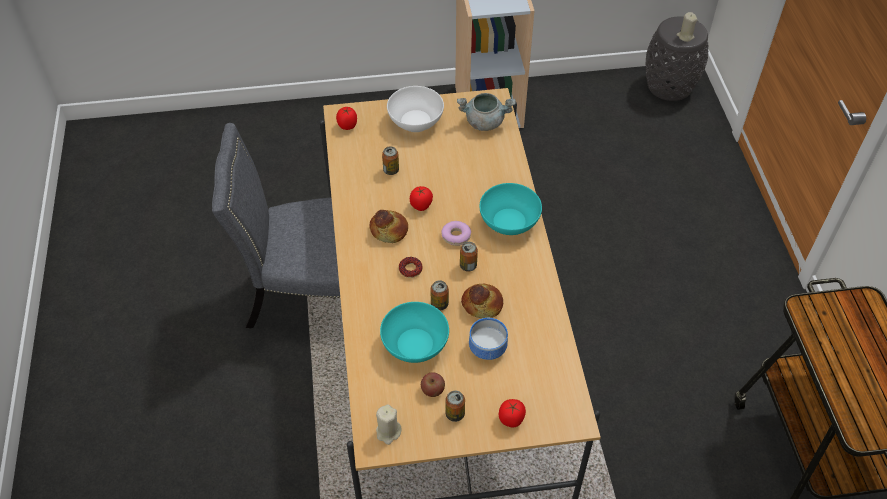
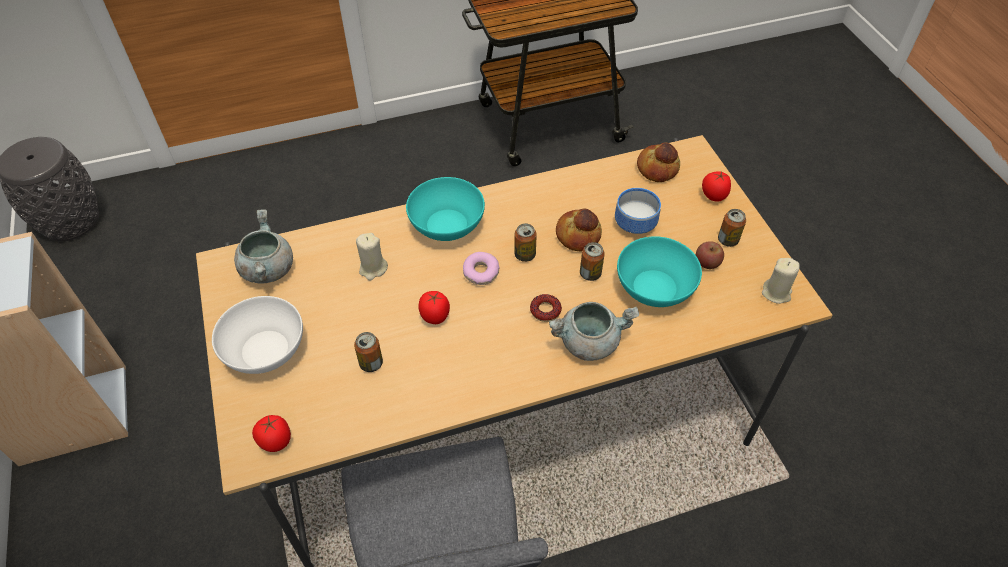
camera: 100 degrees left, 0 degrees up
(375, 290) = (589, 342): none -> grey cooking pot
(389, 230) = (484, 345): bread -> bread (657, 168)
(685, 36) = (41, 154): beige candle -> beige candle (373, 269)

